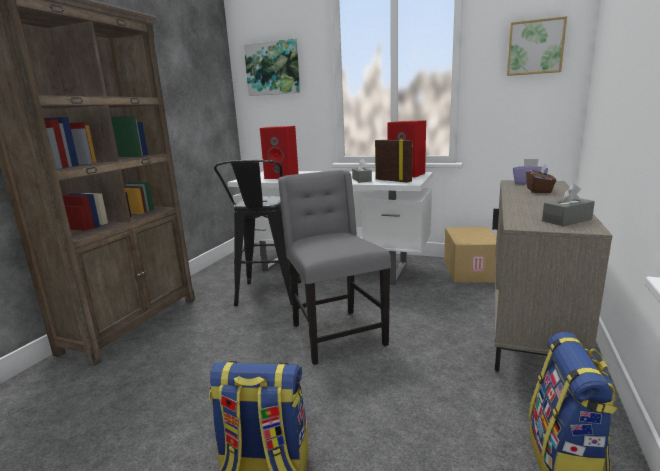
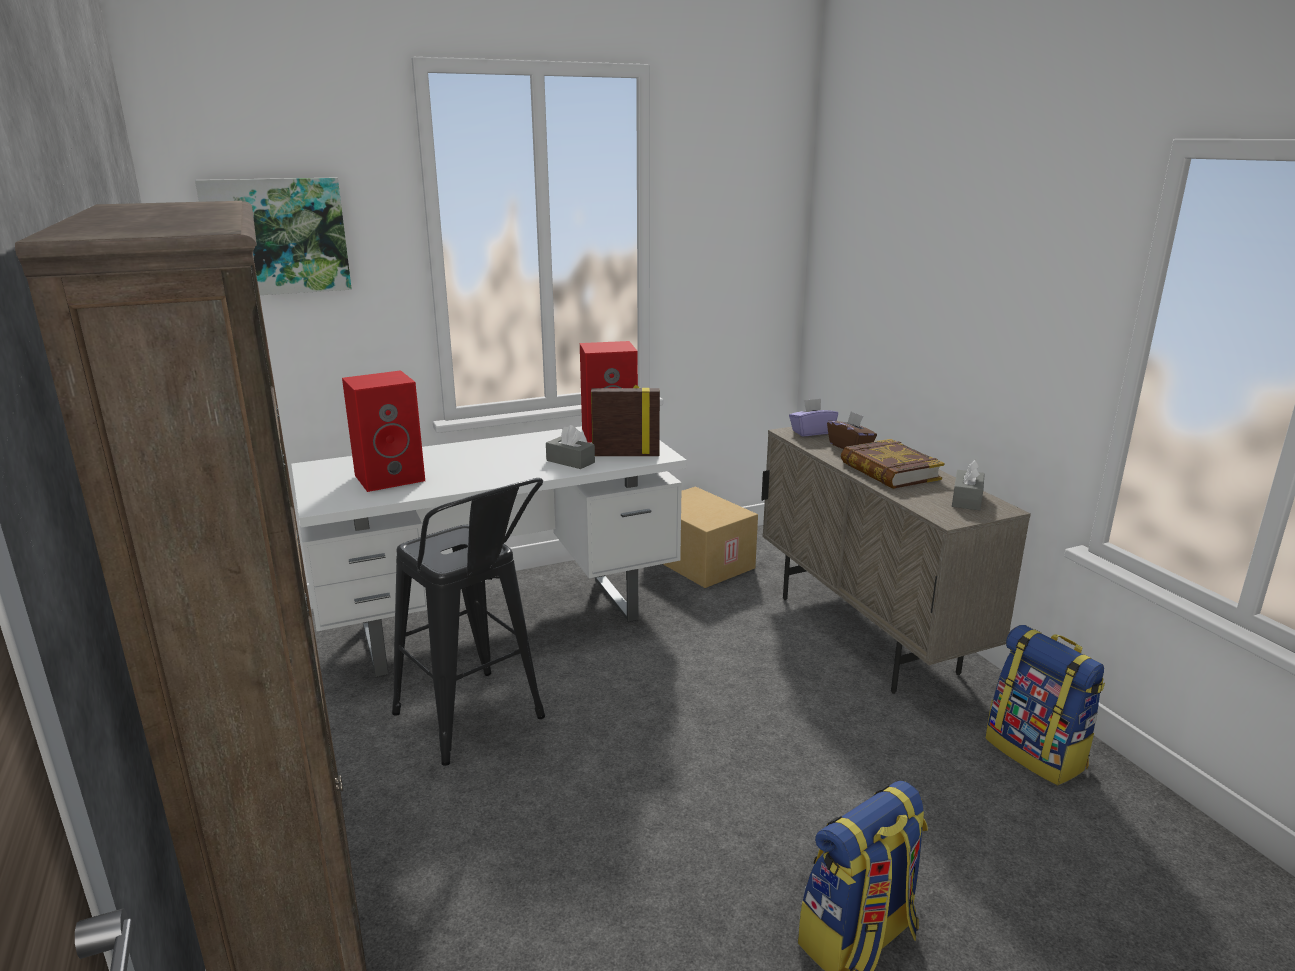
camera: 45 degrees left, 5 degrees up
(335, 334) = (676, 734): grey chair -> none
(535, 47) = (746, 223): picture -> none
(538, 202) = (889, 471): none -> book

